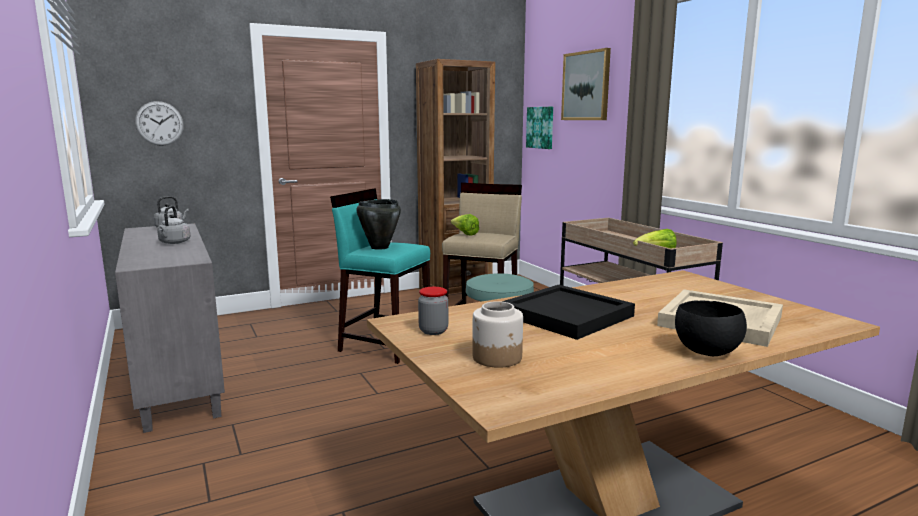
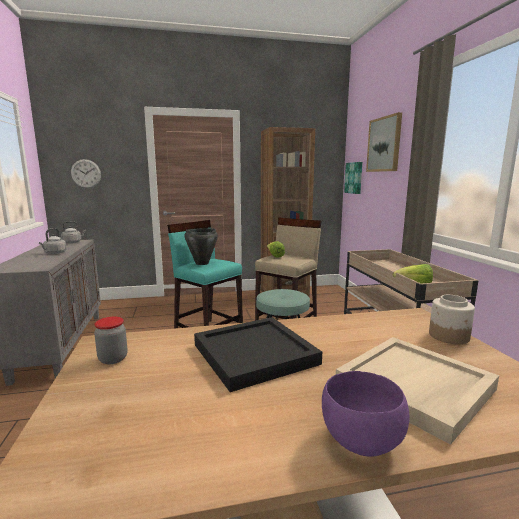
camera: 15 degrees right, 0 degrees up
(497, 358) = (121, 408): jar -> jar (449, 336)
(706, 352) = (359, 441): black bowl -> purple bowl

